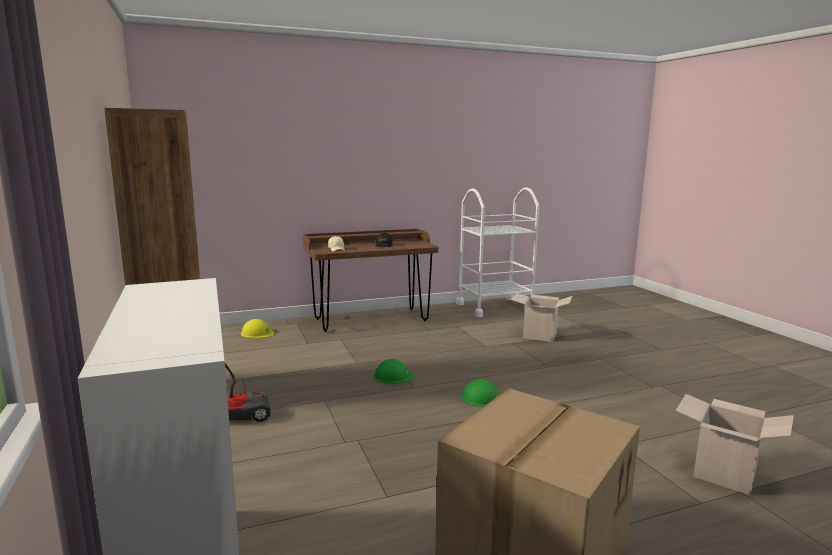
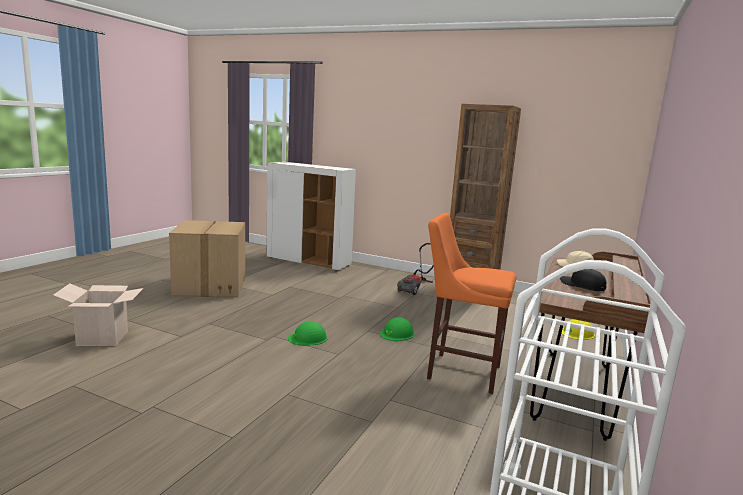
camera: 135 degrees right, 0 degrees up
(409, 343) = (459, 371): none -> orange stool
(539, 335) = (358, 460): cardboard box -> none

